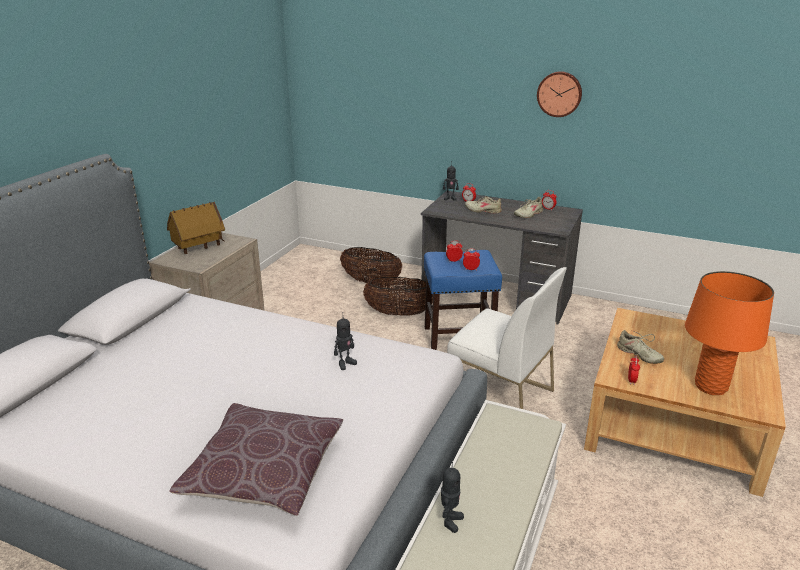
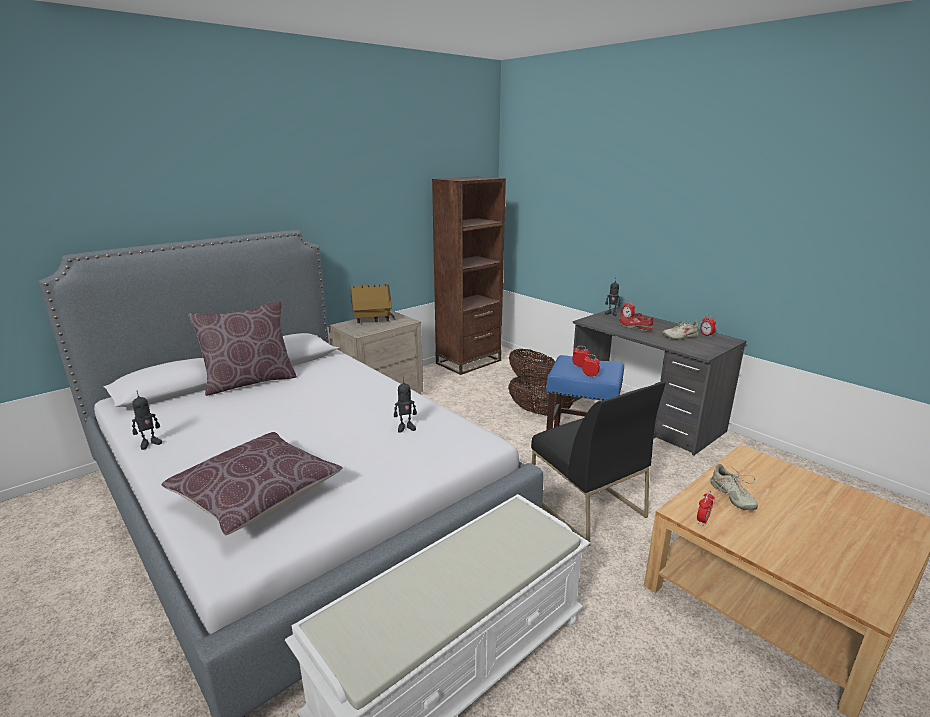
camera: 25 degrees right, 5 degrees down
(114, 353) = (250, 382): none -> brown pillow
(287, 271) = (468, 362): none -> brown bookcase
(450, 521) = (384, 596): toy robot -> toy robot (150, 443)
(483, 210) = (635, 327): beige shoe -> red shoe
(499, 396) = (585, 506): white chair -> black chair
(559, 94) = (731, 216): wall clock -> none
(711, 387) = (805, 554): orange table lamp -> none

